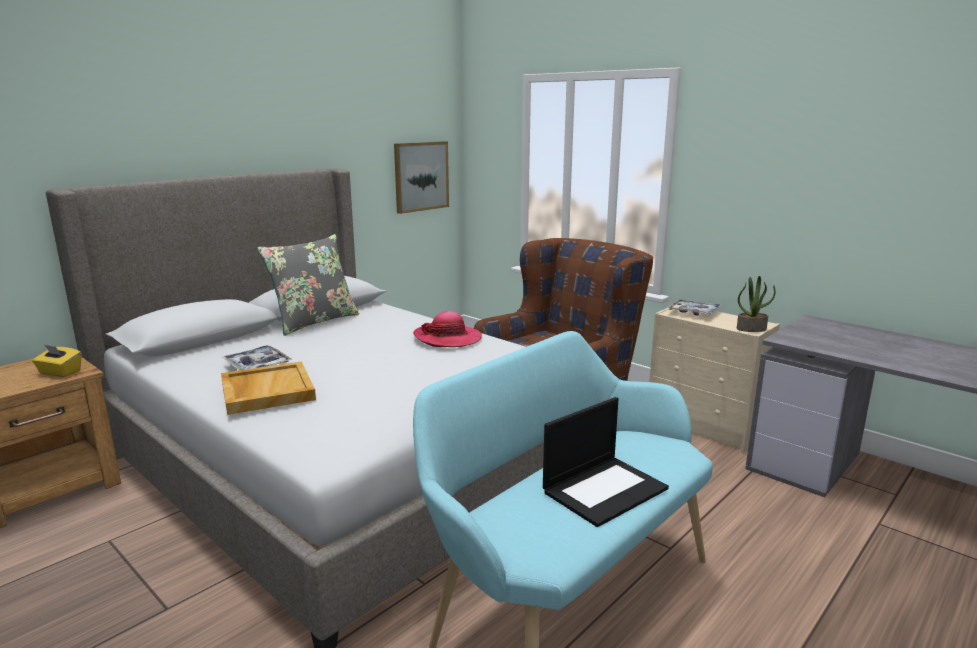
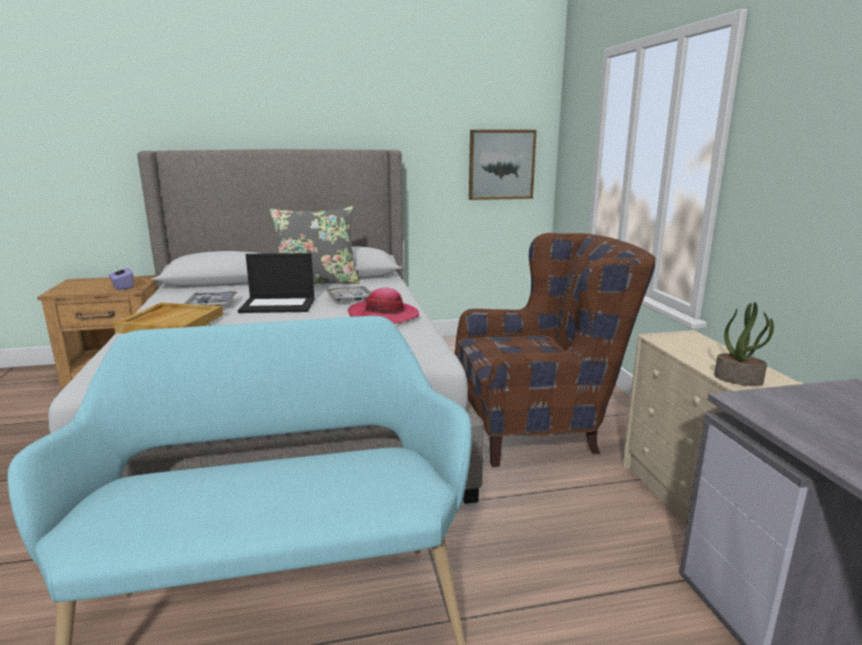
camera: 35 degrees right, 0 degrees up
(59, 373) = (122, 287): yellow tissue box -> purple tissue box
(605, 489) = (260, 500): laptop -> laptop (279, 305)
(694, 312) = (693, 344): tray -> tray (350, 299)

